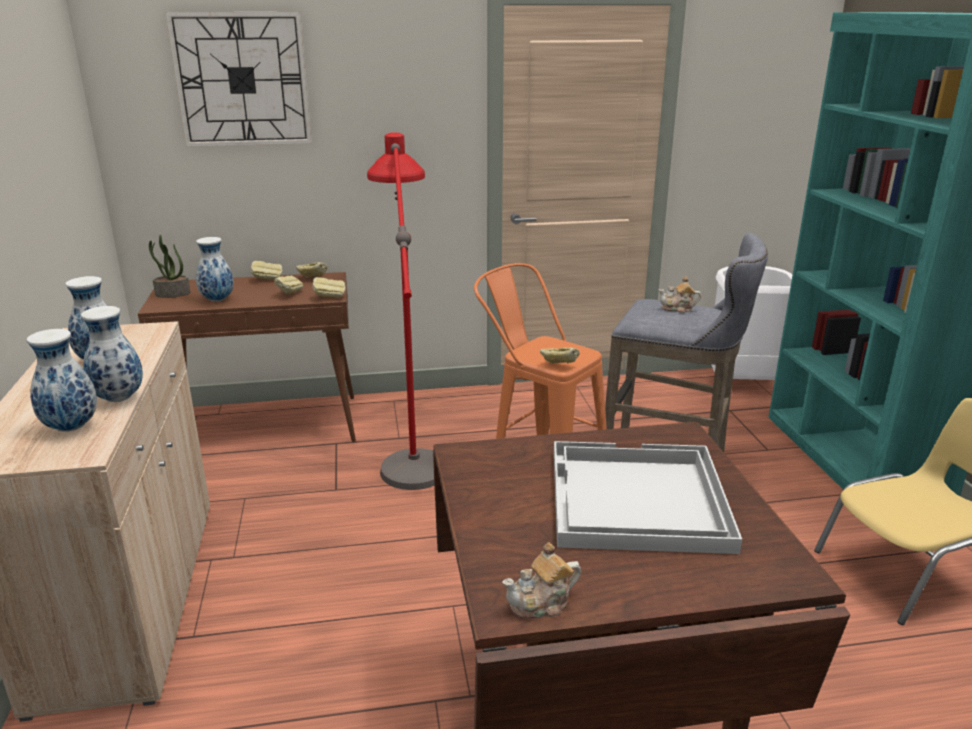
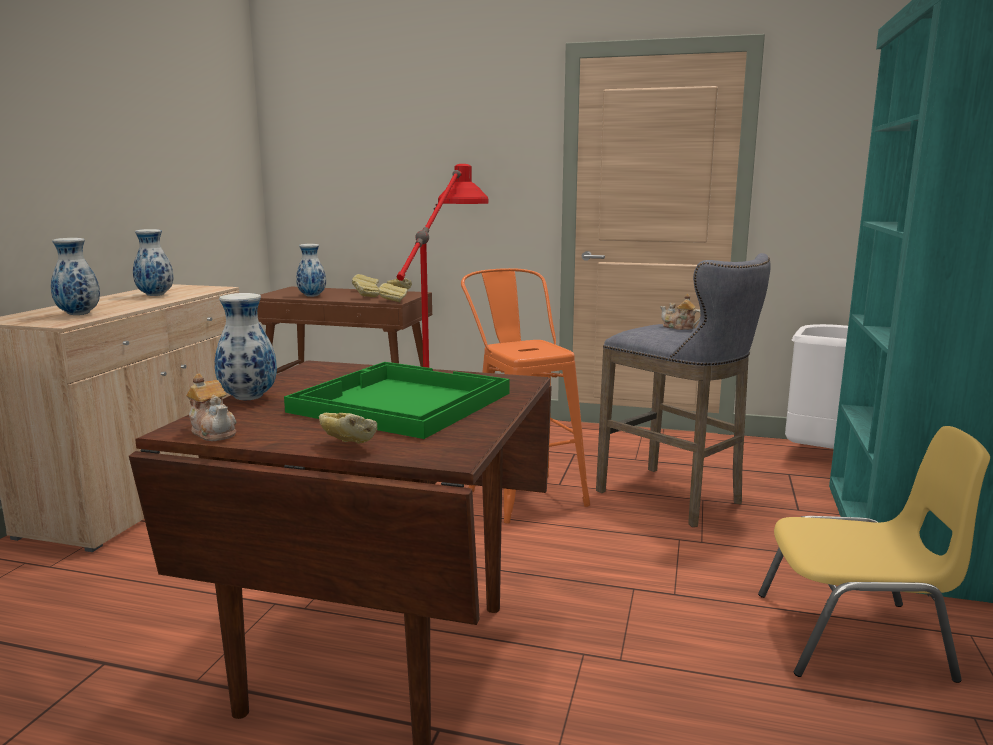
camera: 25 degrees right, 10 degrees down
(120, 398) = (131, 308): vase -> vase (249, 398)
(172, 294) = (287, 291): potted plant -> none
(242, 80) = (364, 126): wall clock -> none
(541, 603) = (214, 432): teapot -> teapot turned 135 degrees counterclockwise
(559, 366) = (519, 354): bread -> bread (348, 447)
(635, 500) = (399, 402): white tray -> green tray

